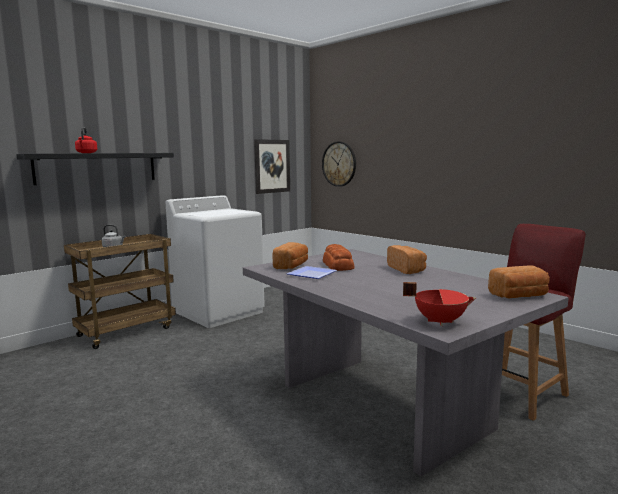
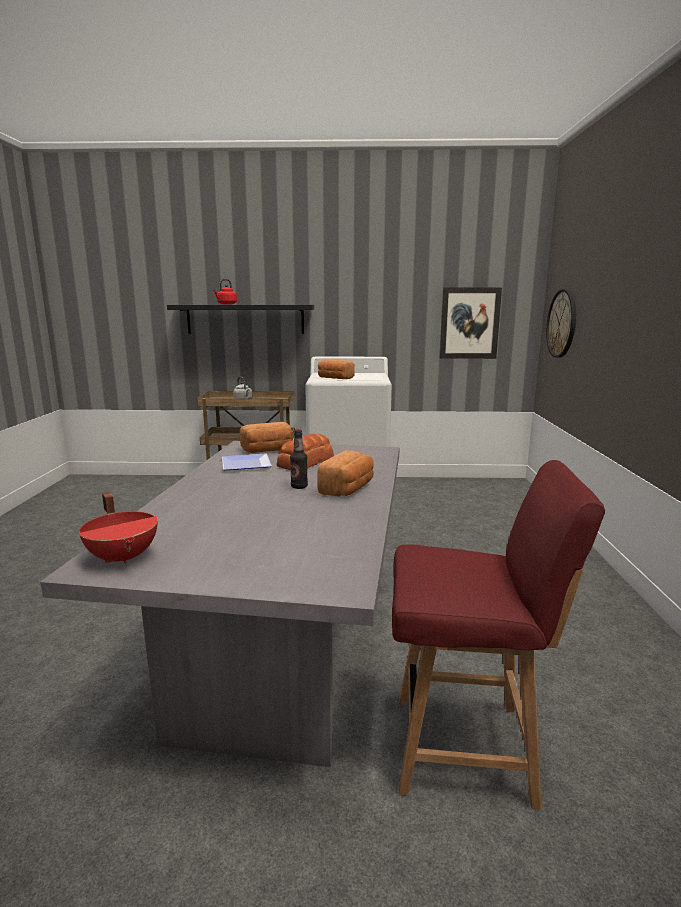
camera: 45 degrees right, 5 degrees up
(383, 275) = (299, 487): none -> bottle
(519, 296) = (317, 574): bread -> bread (334, 378)

